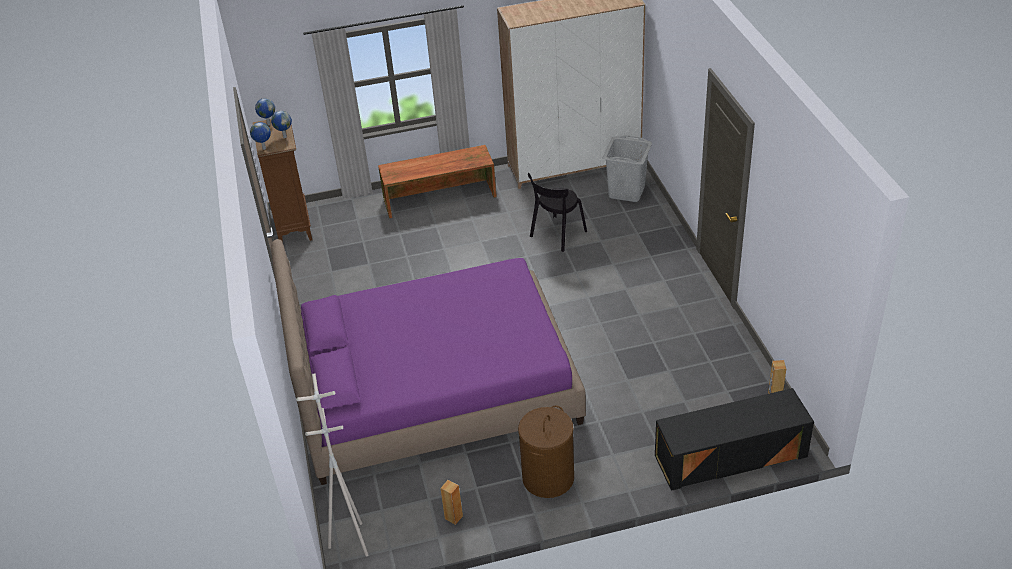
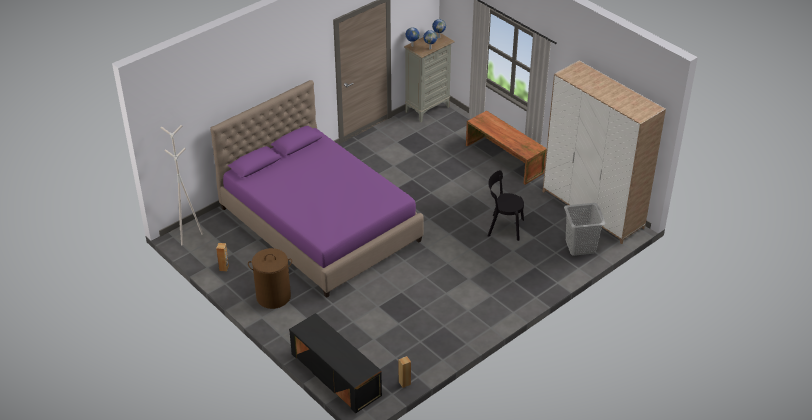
camera: 60 degrees right, 0 degrees up
(294, 226) = (428, 109): brown dresser -> grey dresser

